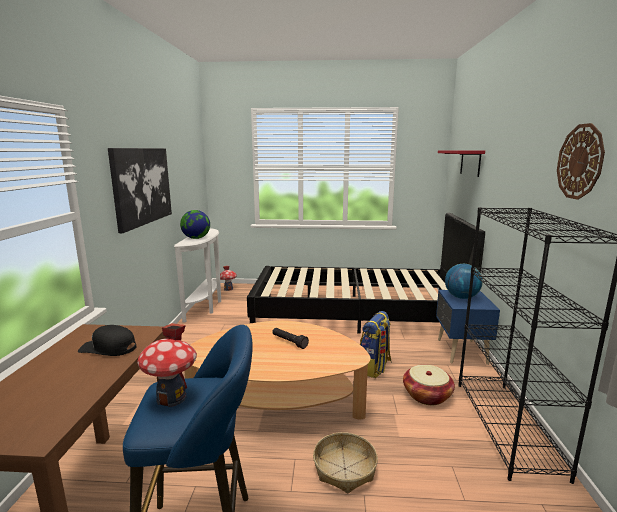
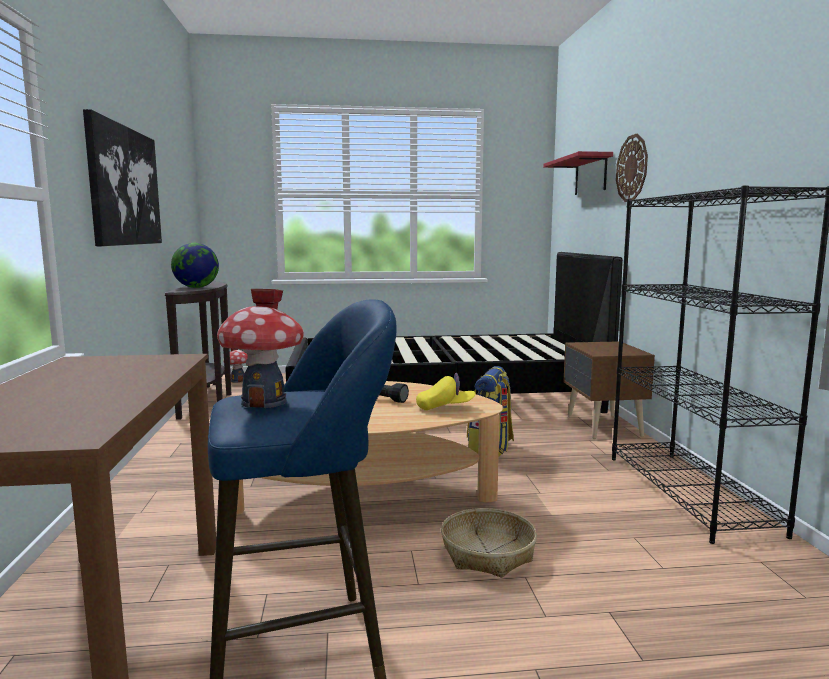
camera: 10 degrees left, 5 degrees down
(108, 348) = (127, 371): black cap -> none
(206, 306) = (208, 400): white console table -> brown console table
(330, 357) = (445, 408): none -> yellow cap
(427, 395) = (574, 472): basket -> none
(460, 352) = (602, 427): blue nightstand -> brown nightstand
(461, 297) = (599, 347): globe -> none
(580, 162) = (757, 121): wall clock -> wall clock (632, 168)

